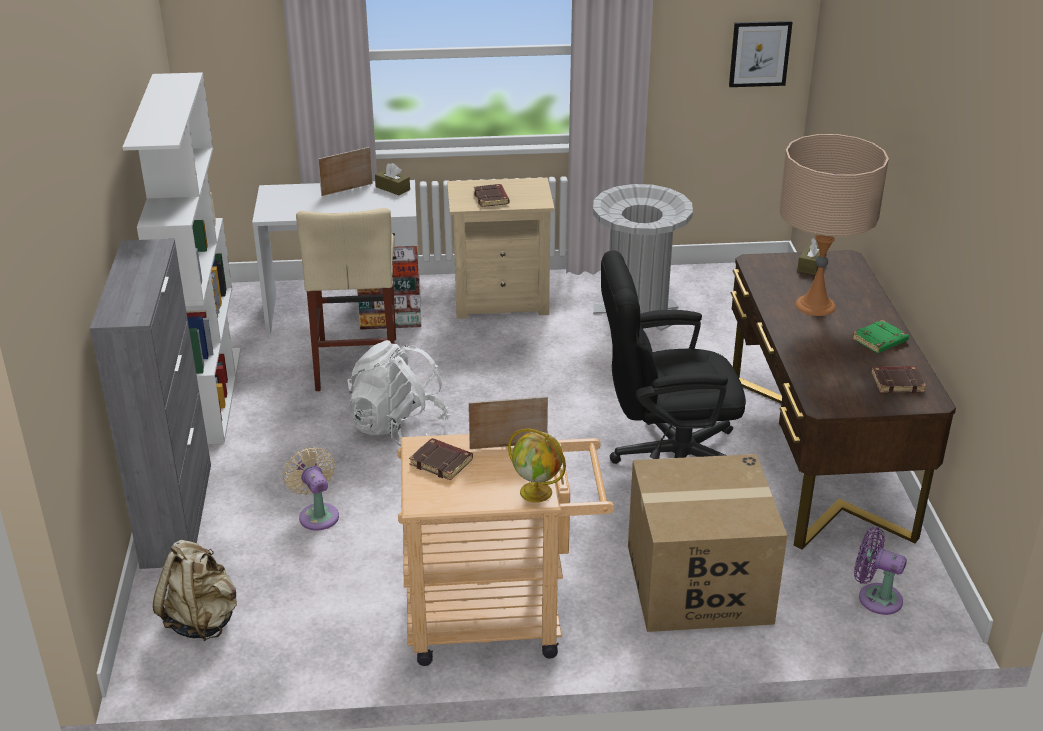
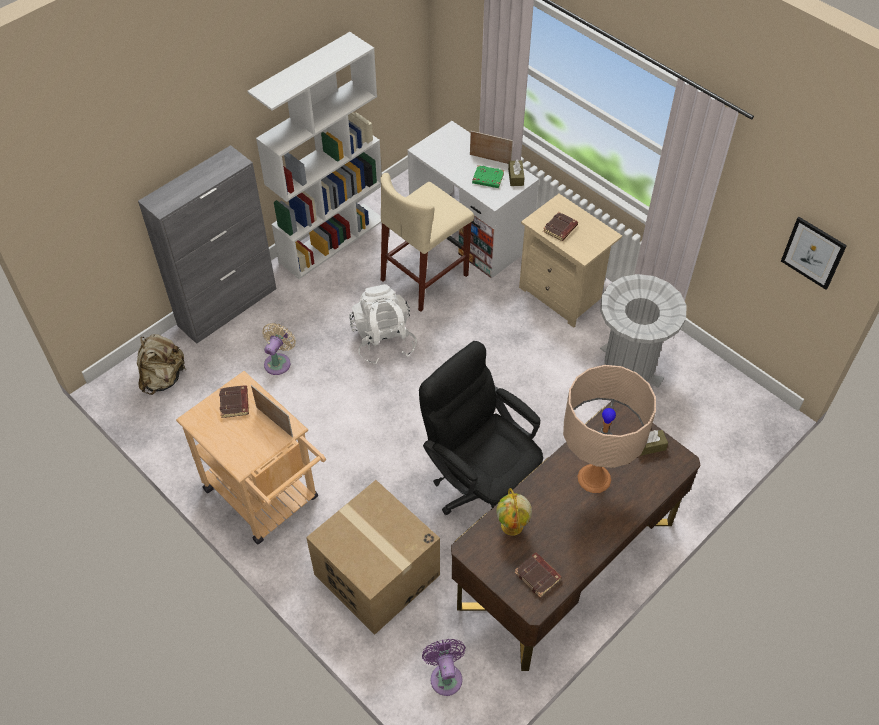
camera: 50 degrees right, 20 degrees up
(537, 492) = (242, 462): globe -> globe (512, 526)
(880, 341) = (583, 539): green book -> green book (487, 179)

